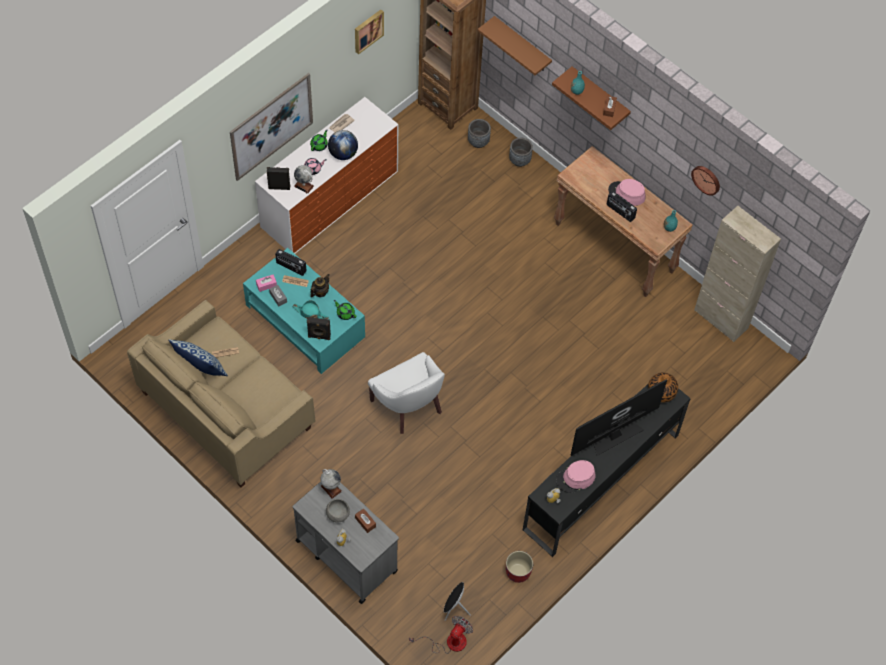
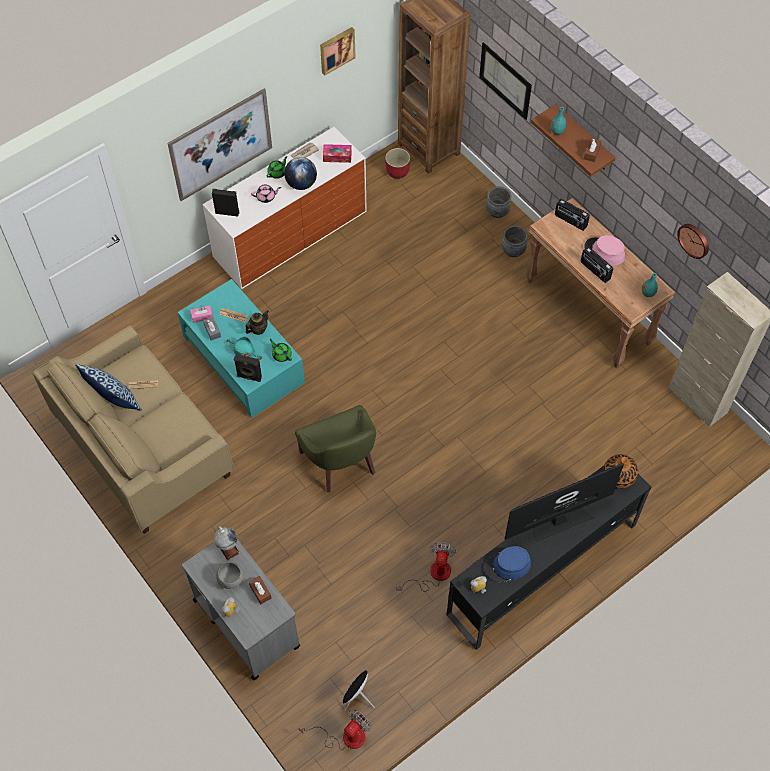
camera: 10 degrees right, 0 degrees up
(291, 267) = (231, 300): radio -> radio (570, 221)
(304, 186) = (254, 213): globe -> none
(372, 125) = (337, 156): none -> tissue box
(409, 405) = (341, 462): white armchair -> green armchair
(478, 141) = (456, 188): grey planter -> grey planter (513, 250)
(506, 496) = (433, 575): none -> fan
(517, 573) = (434, 664): red planter -> red planter (397, 172)
(522, 45) = (505, 81): brown shelf -> picture
(575, 478) = (507, 566): pink hat -> blue hat

